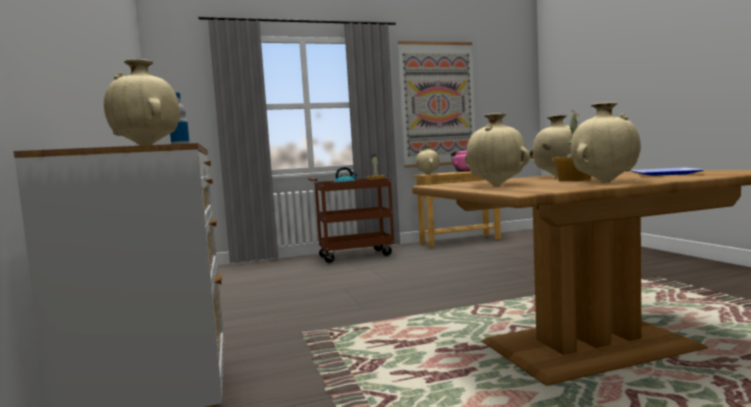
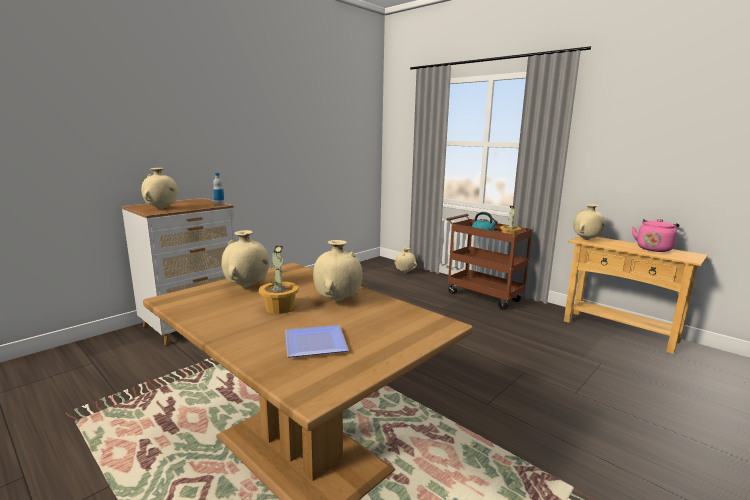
camera: 60 degrees right, 10 degrees up
(438, 104) = (644, 151): picture -> none
(605, 182) = (227, 319): beige vase -> beige vase (405, 272)

